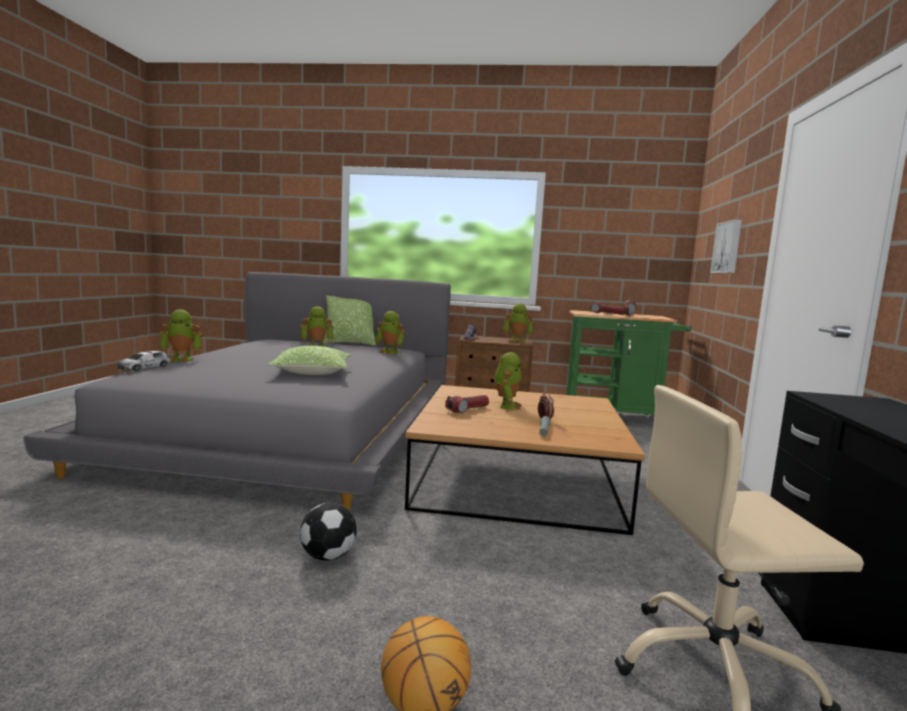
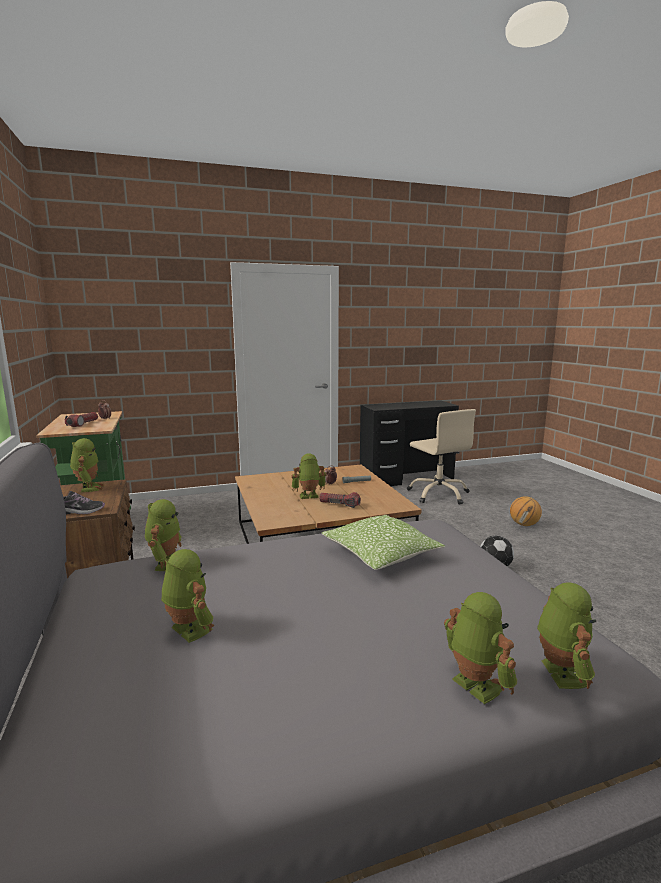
camera: 115 degrees left, 5 degrees up
(144, 367) = (559, 673): toy car -> toy robot
(350, 343) = (63, 637): pillow -> none
(728, 247) = (158, 343): picture -> none

